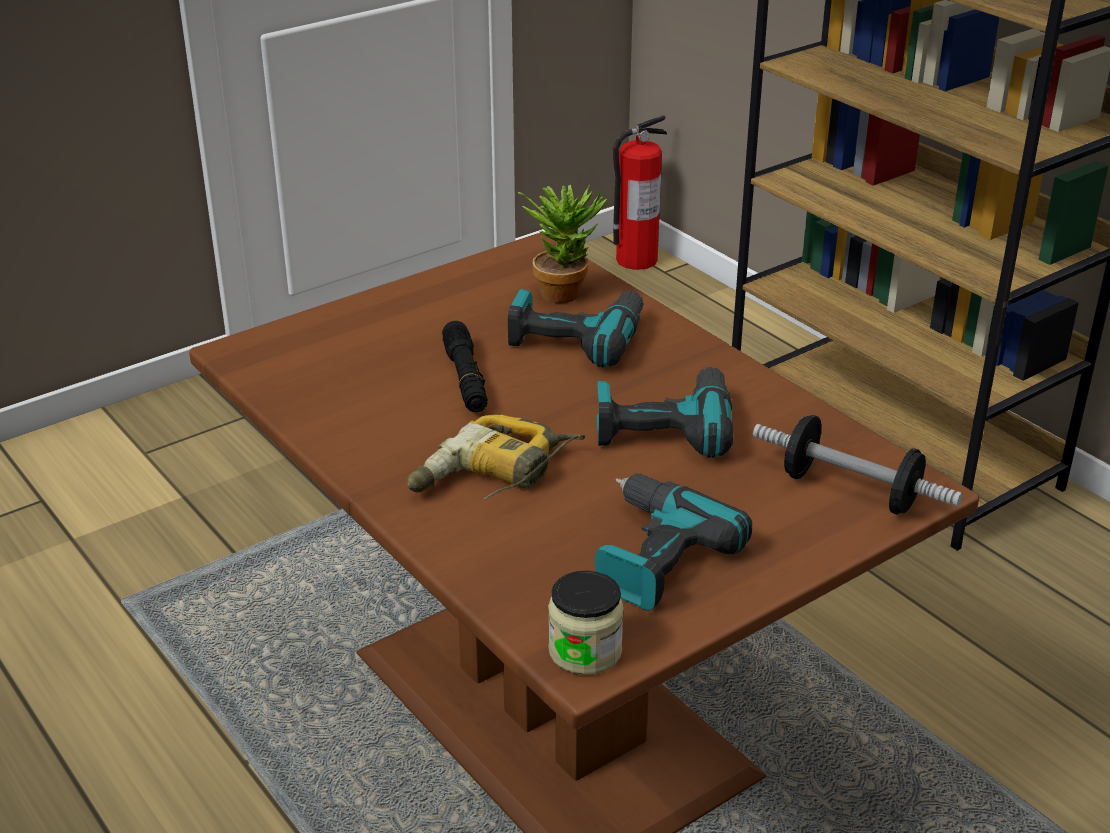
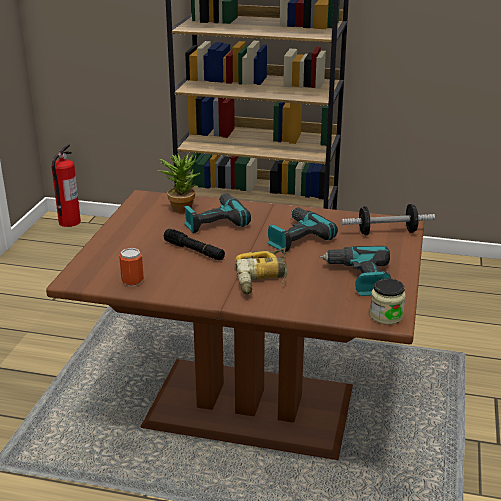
camera: 40 degrees left, 5 degrees down
(305, 389) = (132, 281): none -> can

